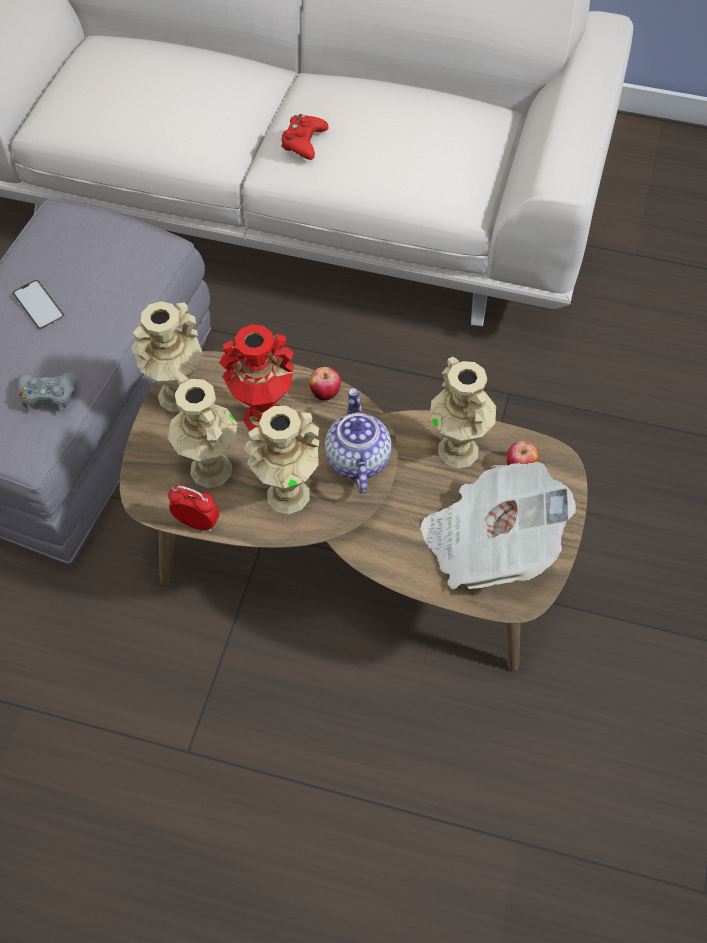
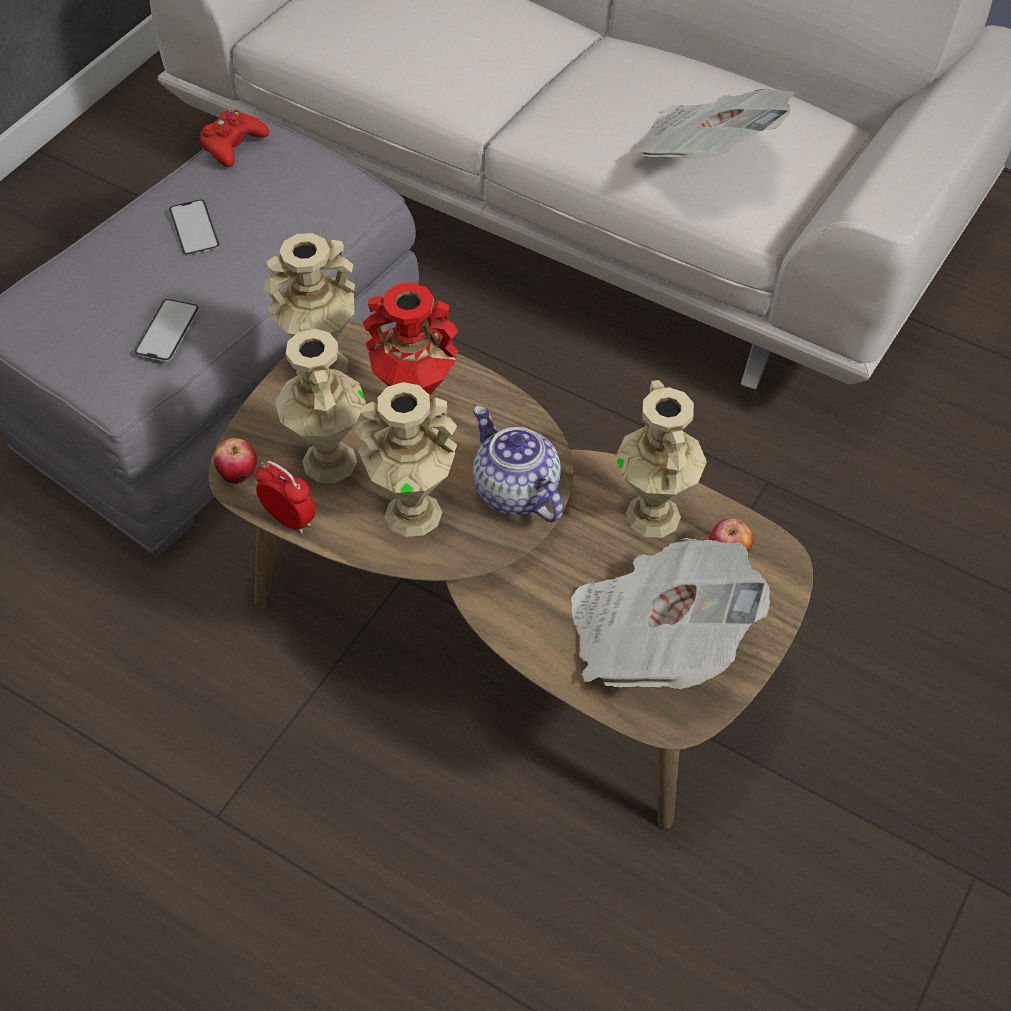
camera: 15 degrees right, 5 degrees down
(48, 395) = (167, 330): grey game controller -> phone
(303, 142) = (575, 108): red game controller -> red game controller (232, 145)
(325, 393) = (503, 405): apple -> apple (239, 475)
(357, 459) = (514, 491): teapot -> teapot turned 45 degrees counterclockwise
(414, 160) = (706, 155): none -> newspaper

